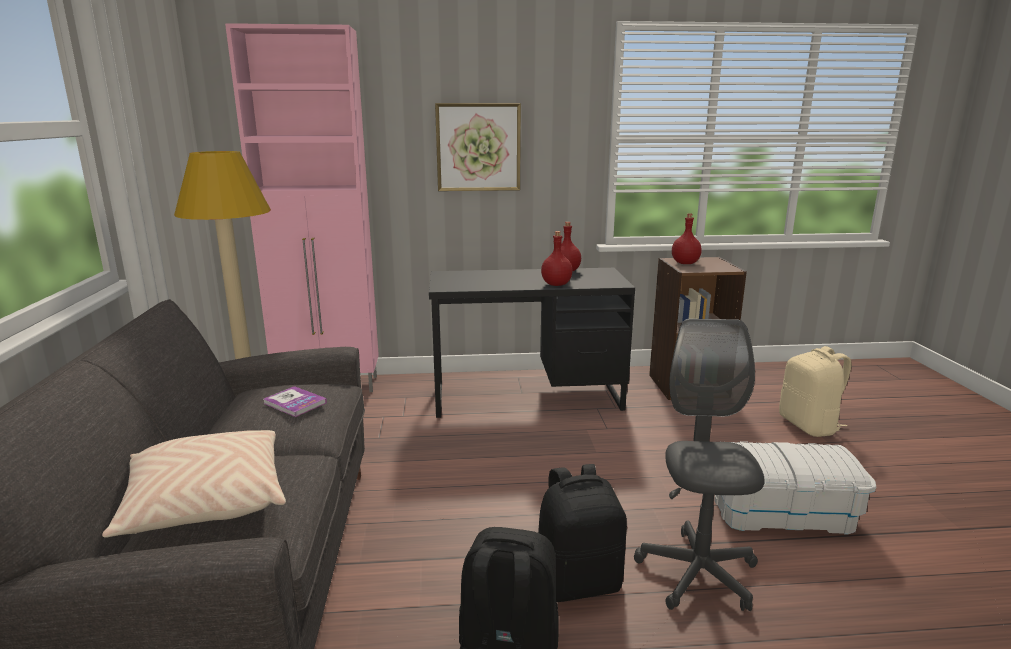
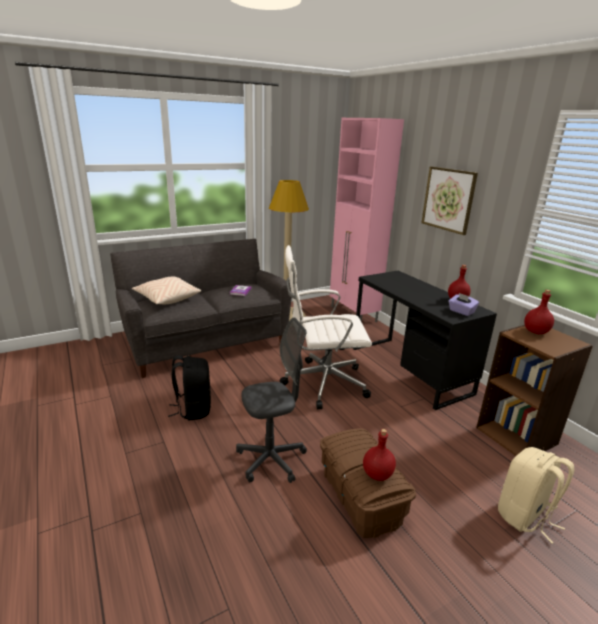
camera: 65 degrees right, 5 degrees up
(513, 470) = (322, 383): none -> white office chair
(556, 284) = (420, 301): red bottle -> red bottle (378, 474)
(578, 582) = (243, 420): black backpack -> none
(602, 277) = (461, 312): none -> purple tissue box
(782, 513) = (360, 496): white storage box -> brown storage box

